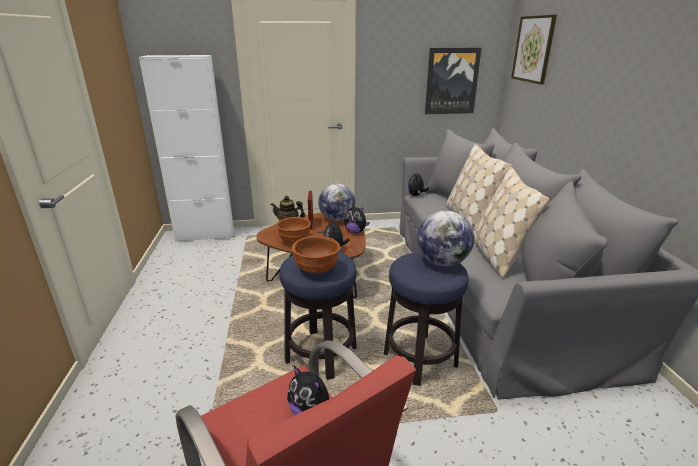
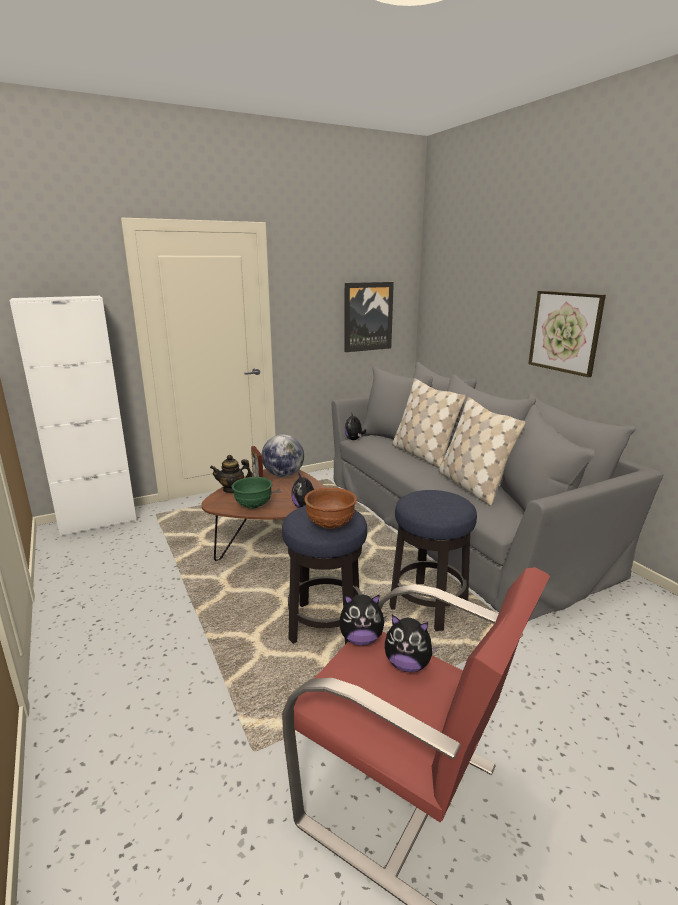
camera: 20 degrees left, 5 degrees down
(294, 241) = (253, 505): brown bowl -> green bowl
(355, 231) = (313, 485): plush toy -> plush toy (361, 639)
(442, 262) = (445, 497): globe -> none
(533, 49) = (447, 283): picture -> picture (565, 332)

